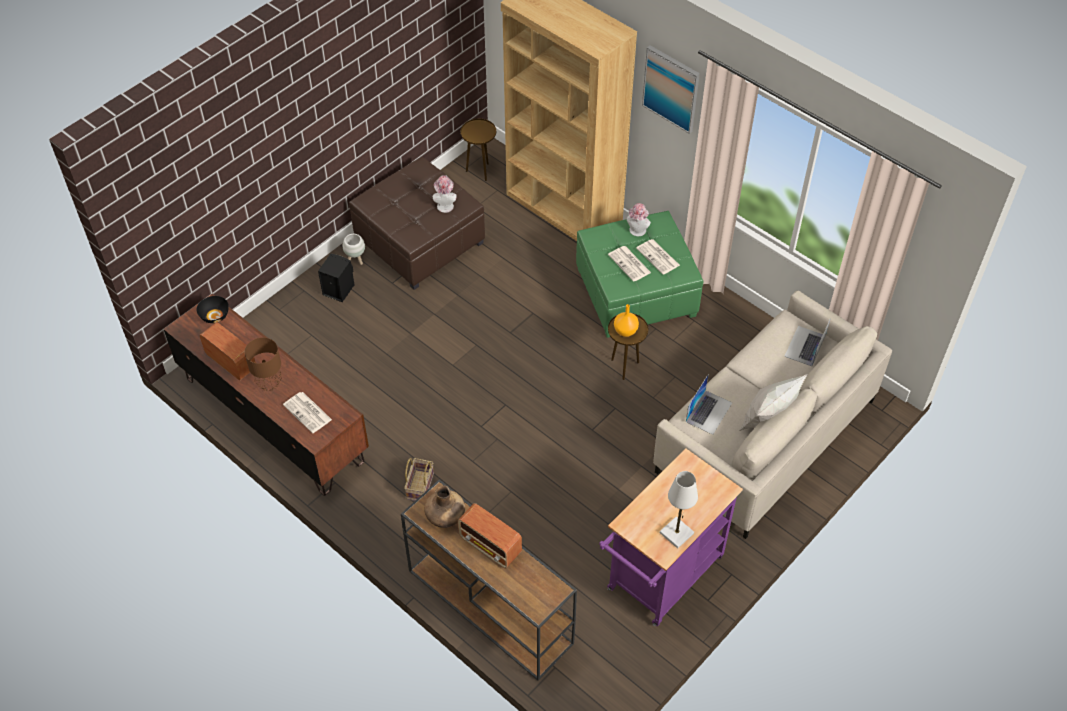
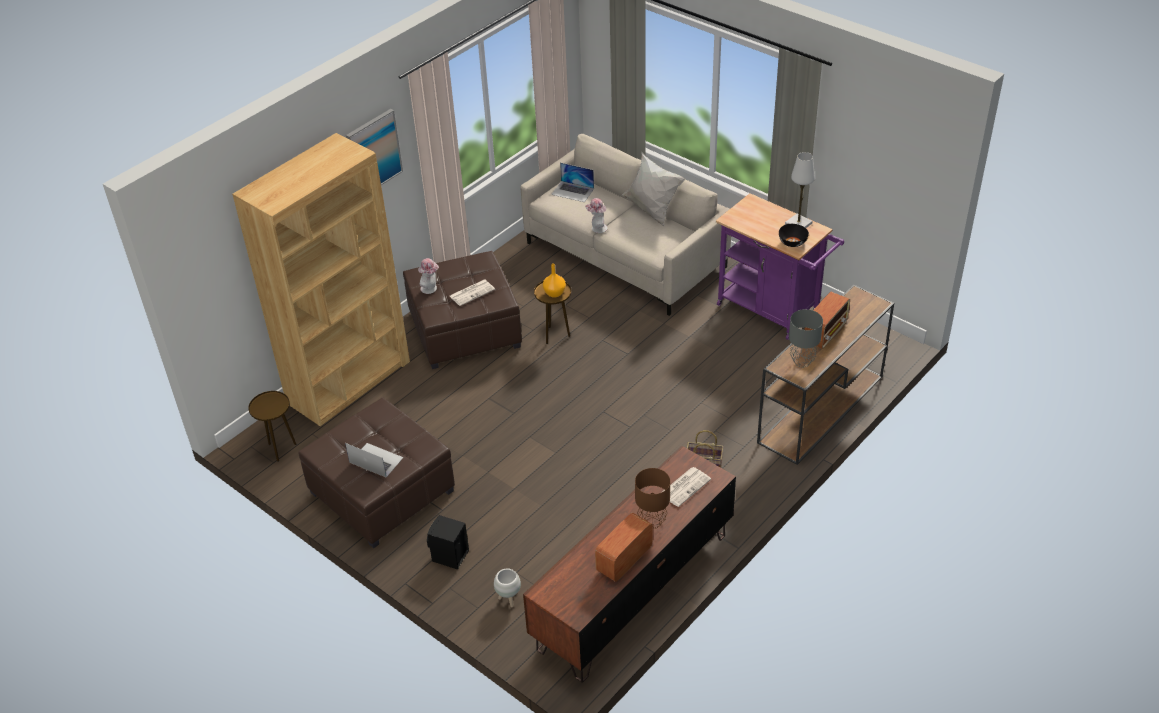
camera: 90 degrees left, 10 degrees down
(215, 315) = (557, 585): black bowl -> black bowl (792, 242)
(355, 260) = (406, 545): white planter -> white planter (508, 599)
(445, 204) = (379, 425): hat -> hat (597, 228)
(445, 517) = (802, 361): brown vase -> grey table lamp
(636, 292) = (465, 329): green ottoman -> brown ottoman
(658, 257) = (464, 275): newspaper -> none
(708, 412) = (646, 241): laptop -> laptop (376, 460)

